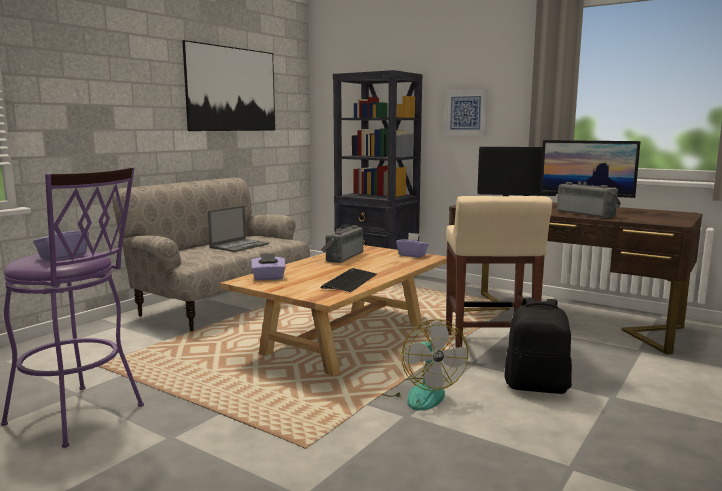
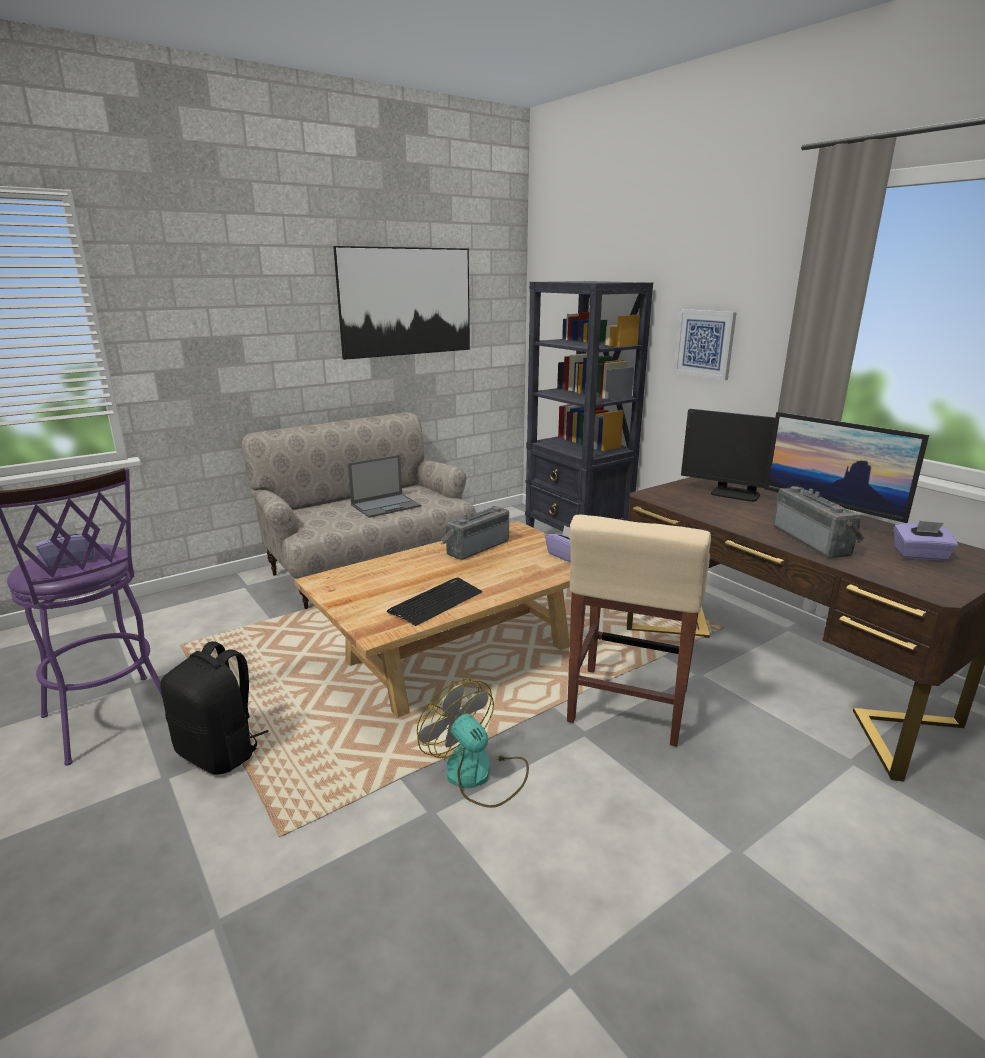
camera: 20 degrees right, 10 degrees up
(268, 278) = (352, 579): purple tissue box -> purple tissue box (920, 555)
(421, 393) = (477, 775): fan -> fan turned 135 degrees clockwise
(537, 386) = (639, 800): black backpack -> black backpack (220, 752)

